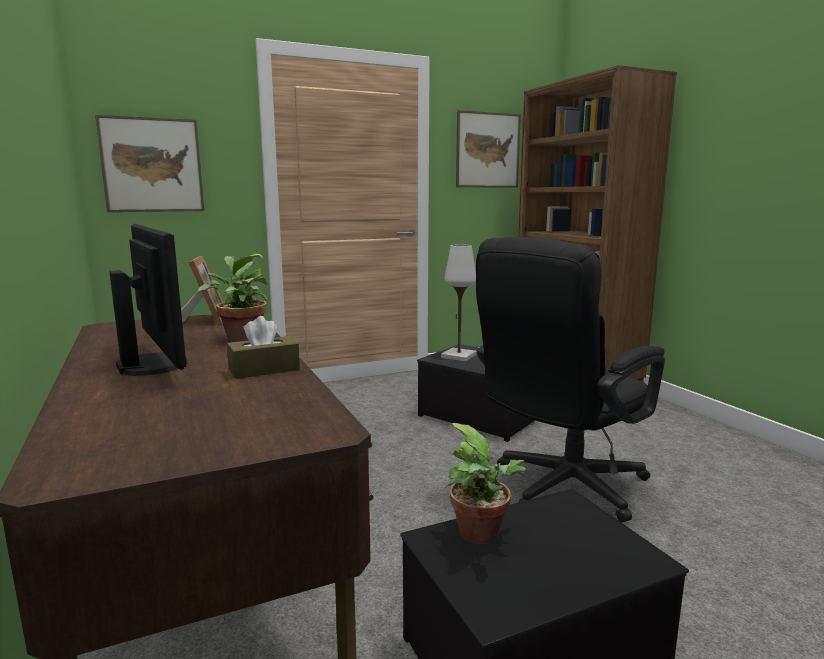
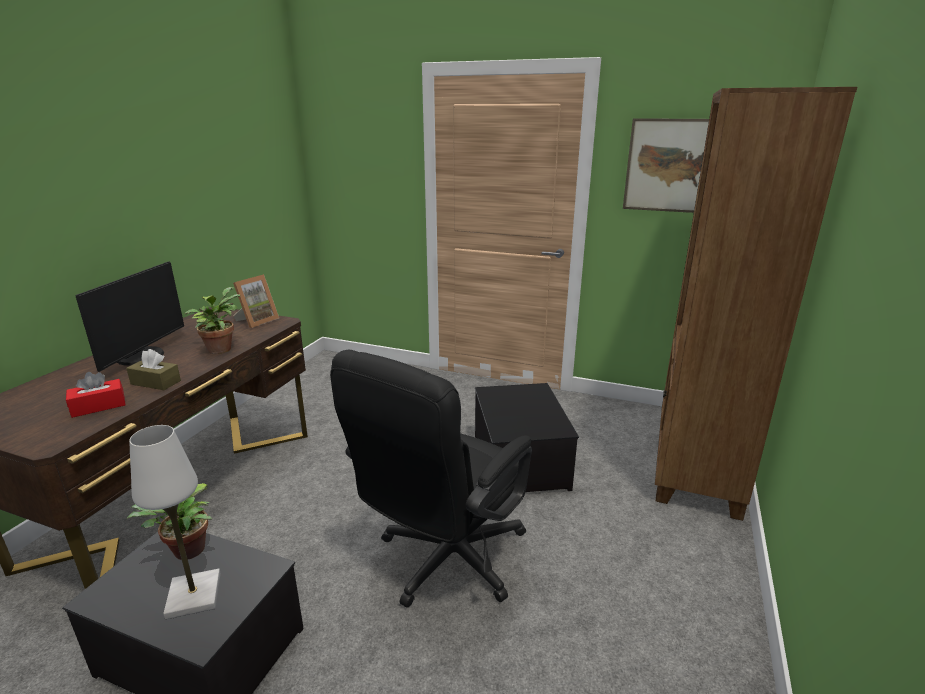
camera: 45 degrees right, 10 degrees up
(152, 165) = (347, 176): picture -> none
(265, 398) = (98, 406): none -> red tissue box
(458, 356) = (511, 397): white table lamp -> white table lamp (193, 595)
(560, 489) = (443, 563): black office chair -> black office chair turned 60 degrees counterclockwise

